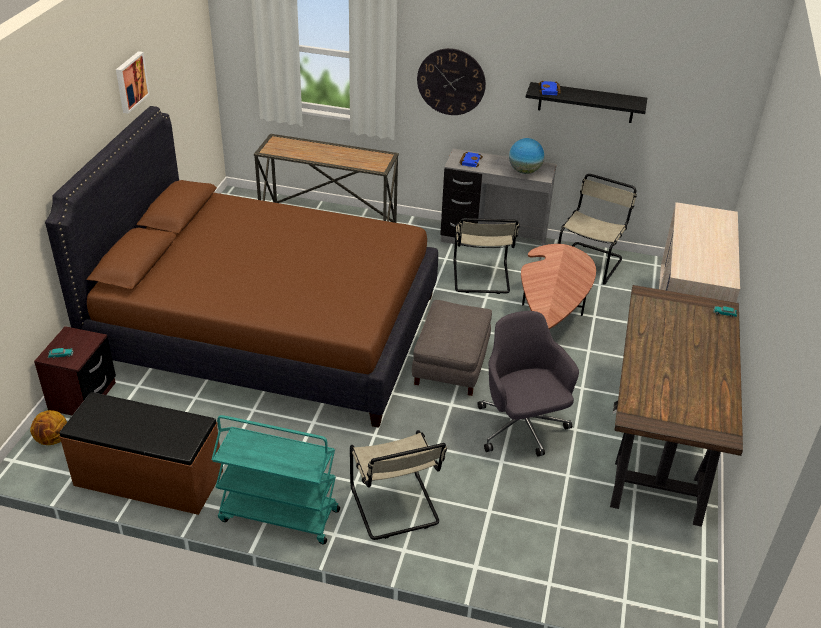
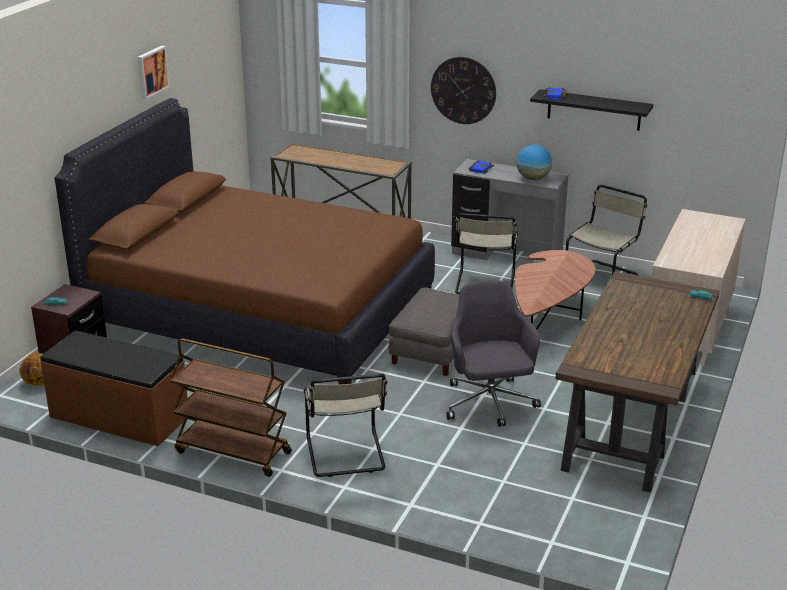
camera: 10 degrees right, 10 degrees down
(278, 516) = (232, 452): turquoise cart -> brown cart

